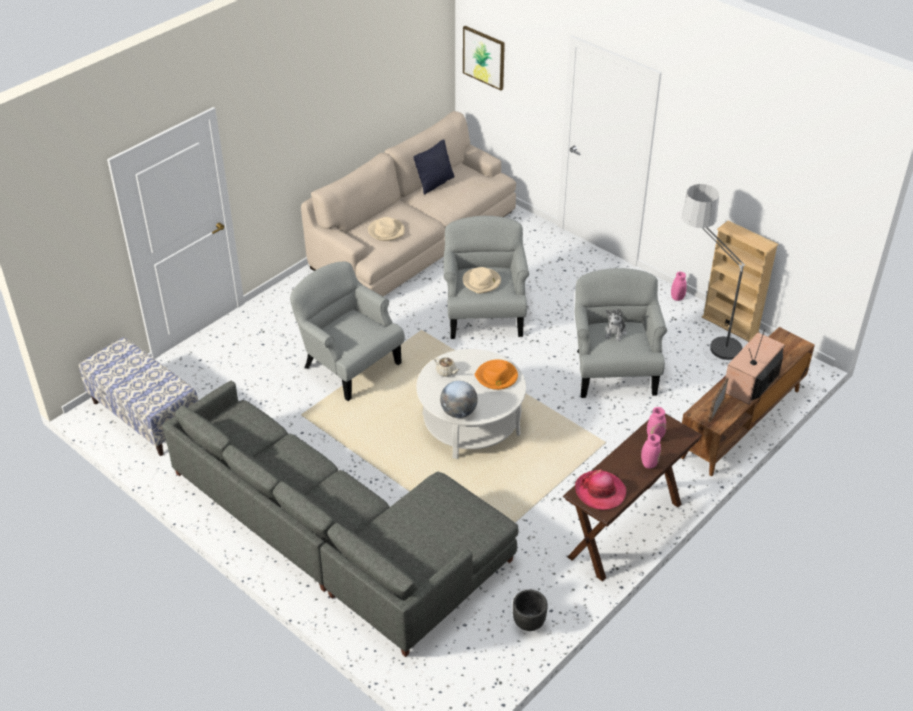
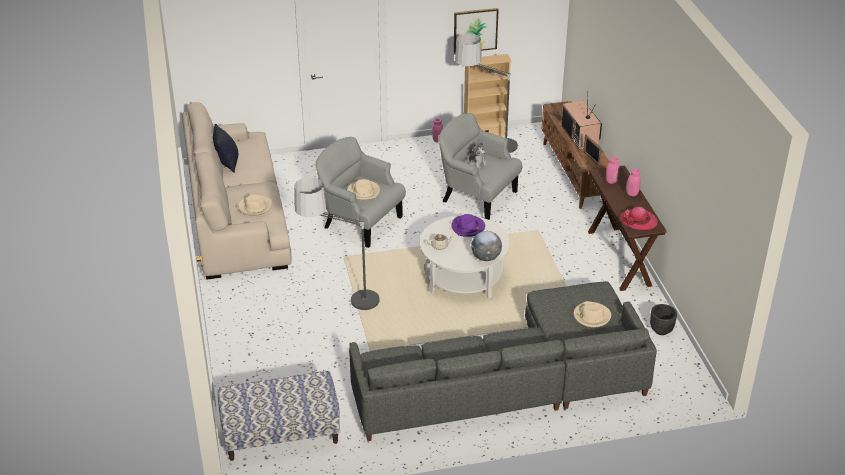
camera: 55 degrees left, 5 degrees down
(349, 365) = (342, 306): grey armchair -> floor lamp
(435, 536) = (591, 316): none -> beige hat
(484, 57) = (204, 44): picture -> picture (475, 30)
(496, 377) = (468, 227): orange hat -> purple hat

